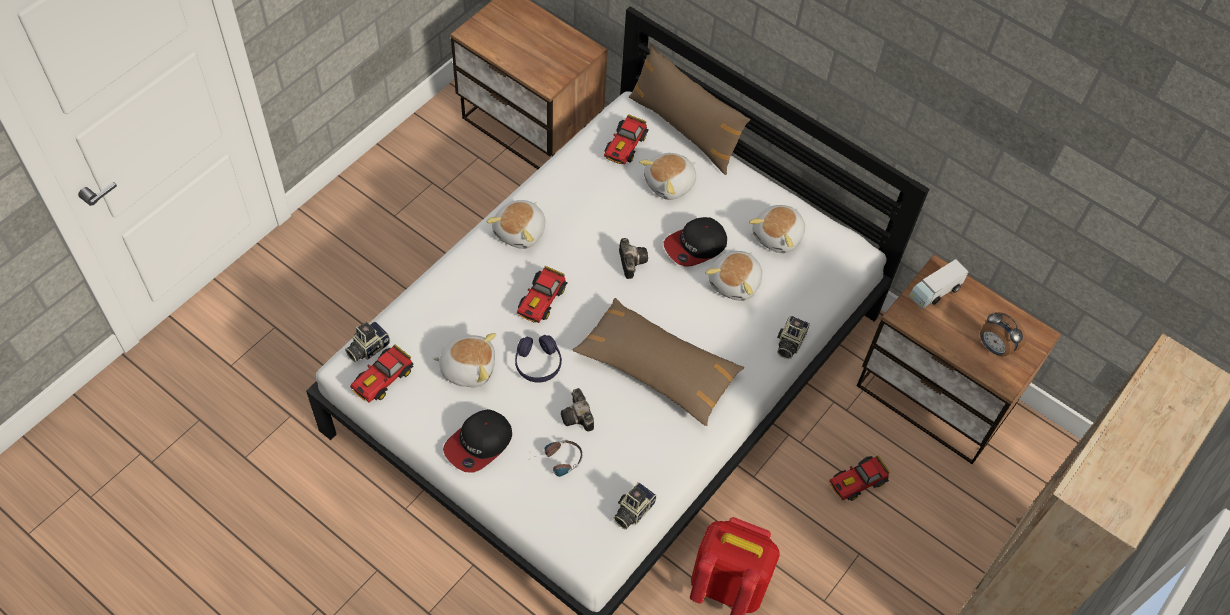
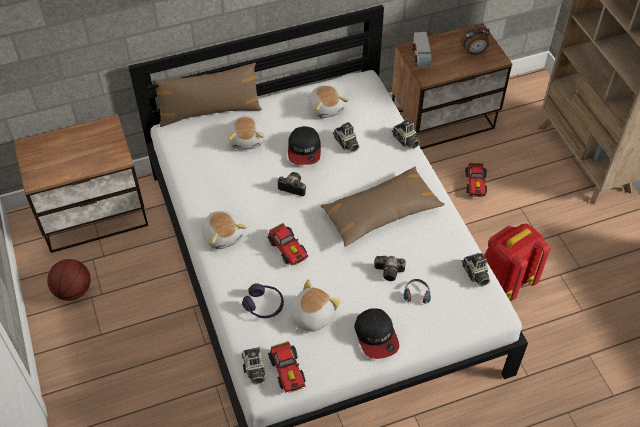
camera: 55 degrees left, 5 degrees down
(430, 163) = (73, 291): none -> basketball
(538, 364) = (335, 274): purple headphones -> purple headphones (264, 305)
(625, 147) = (199, 148): toy car -> none
(735, 283) = (346, 144): plush toy -> camera

